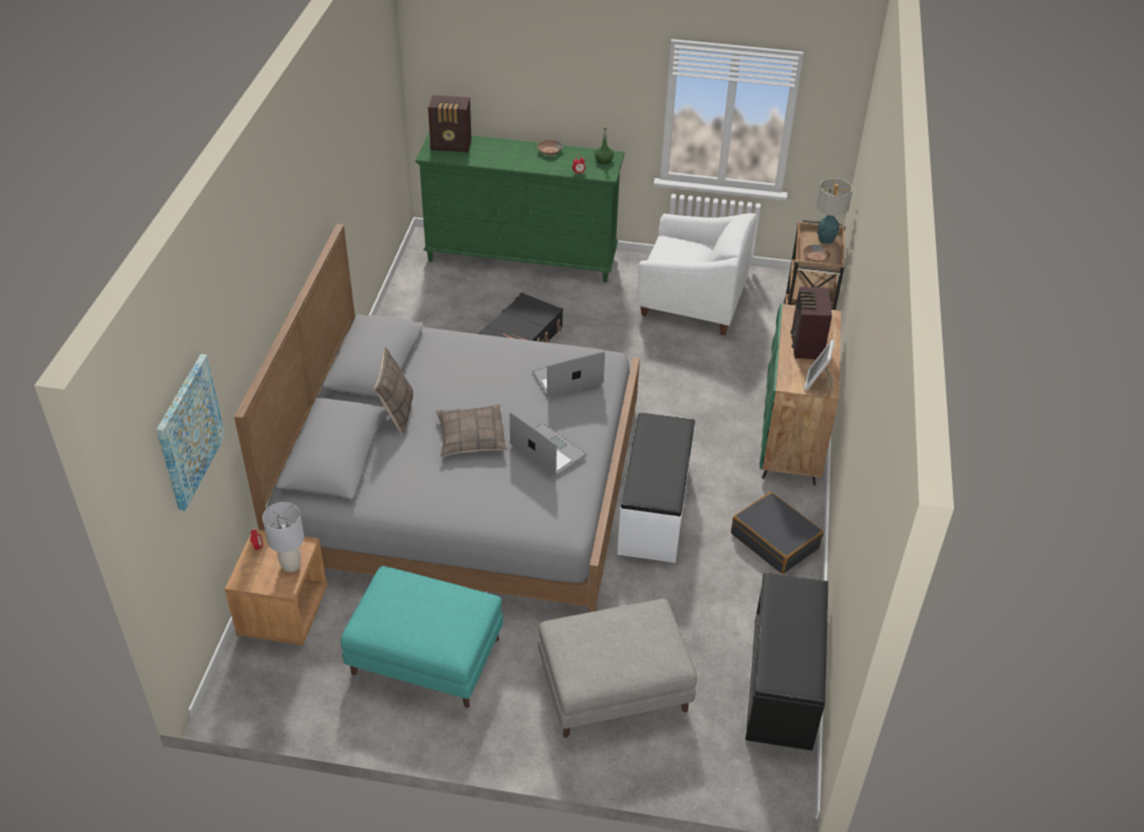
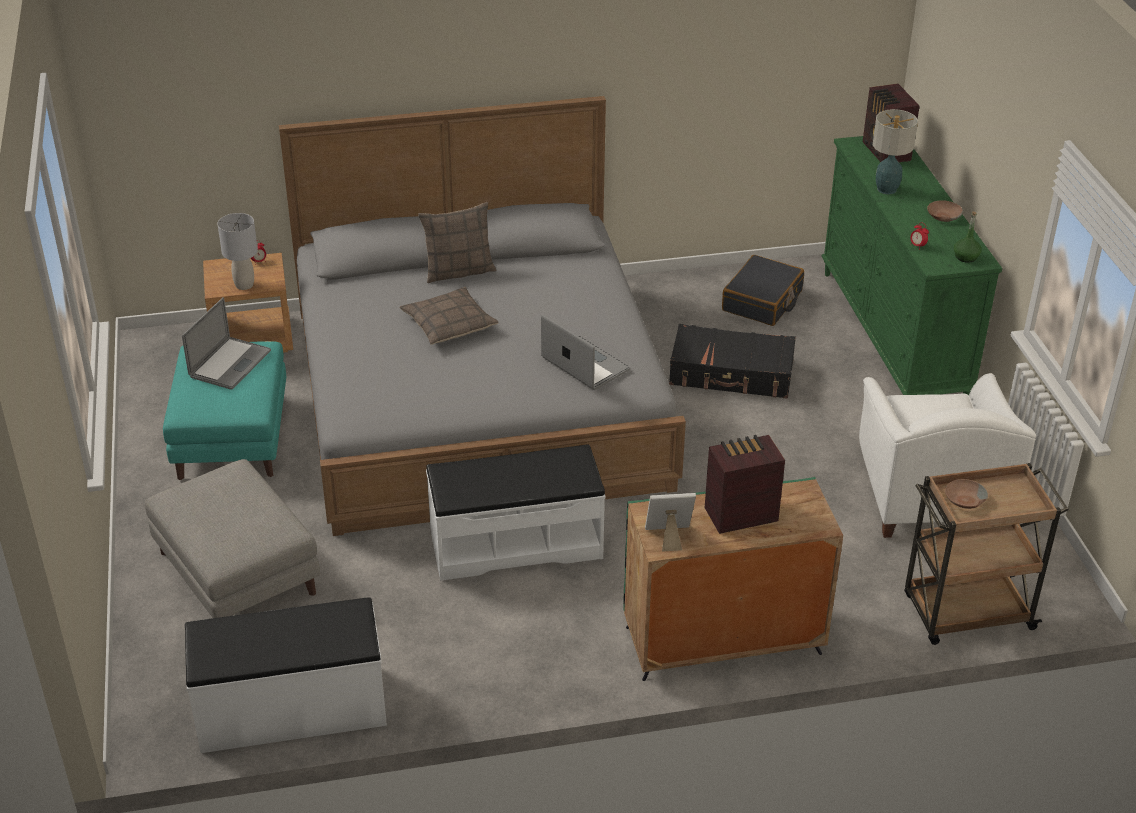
camera: 70 degrees right, 5 degrees down
(189, 431) = (198, 85): picture -> none
(548, 450) = (457, 378): laptop -> laptop (230, 363)
(775, 540) = (520, 660): black suitcase -> black suitcase (762, 301)
(783, 683) = (292, 710): black bench -> white bench
(826, 239) = (1018, 503): table lamp -> table lamp (886, 189)

